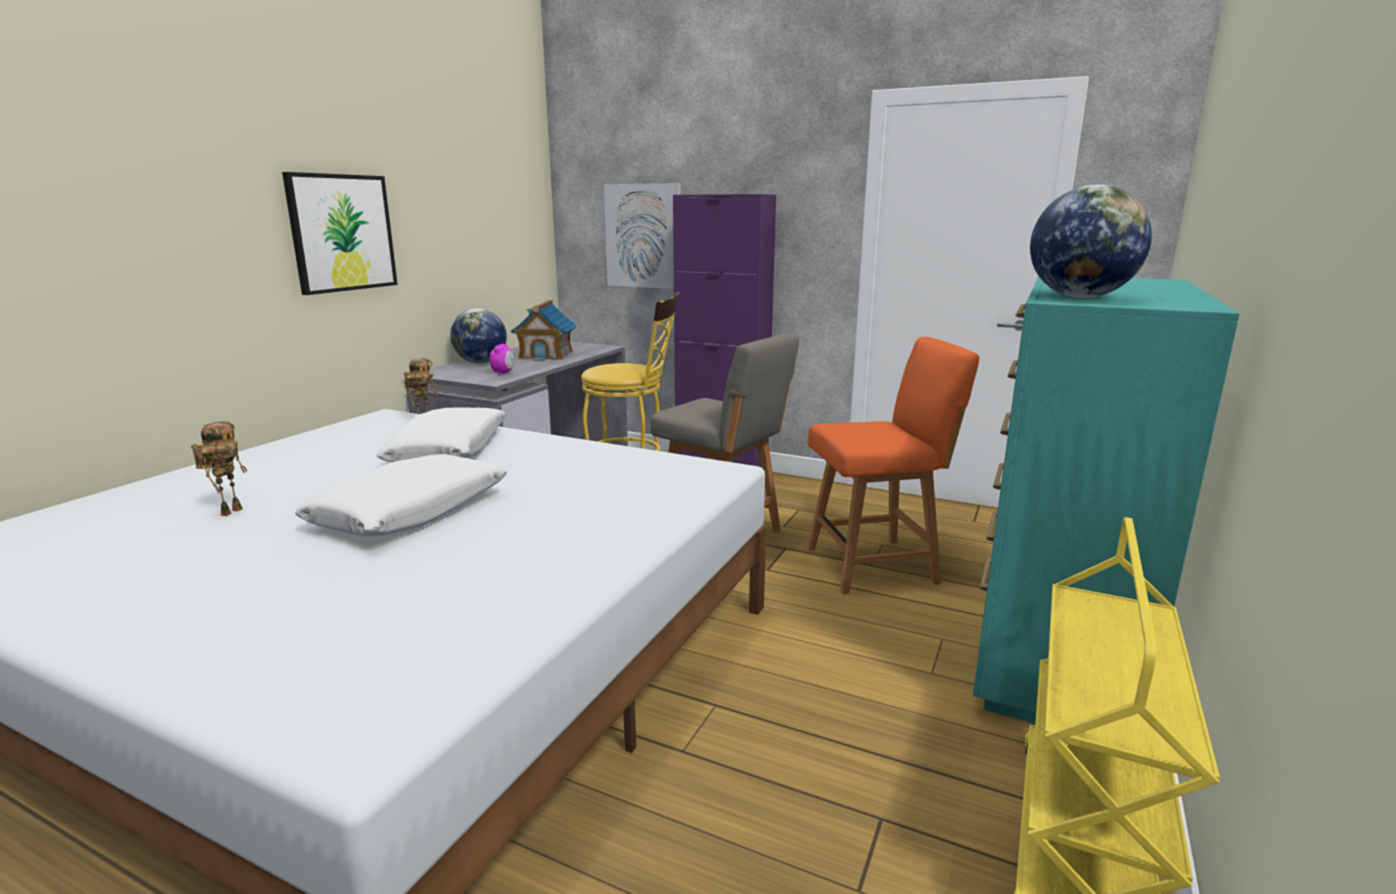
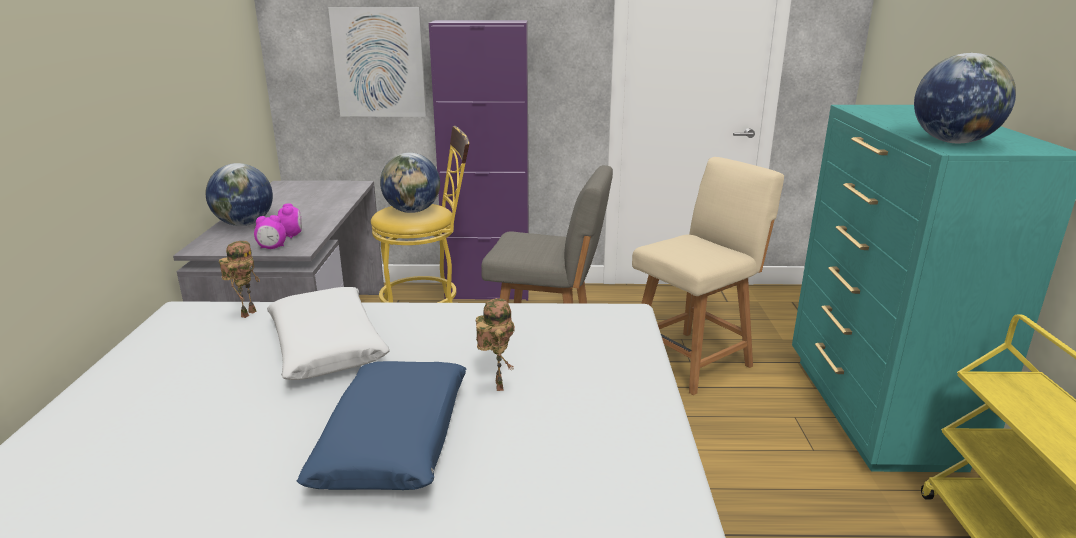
camera: 25 degrees left, 5 degrees up
(231, 511) = (168, 497): toy robot -> toy robot (496, 384)
(342, 233) = (95, 98): picture -> none
(411, 512) = (394, 439): white pillow -> blue pillow
(477, 378) = (272, 248): none -> alarm clock
(546, 355) = (305, 203): toy house -> none
(620, 367) = (412, 211): none -> globe
(875, 565) = (693, 360): orange chair -> beige chair

